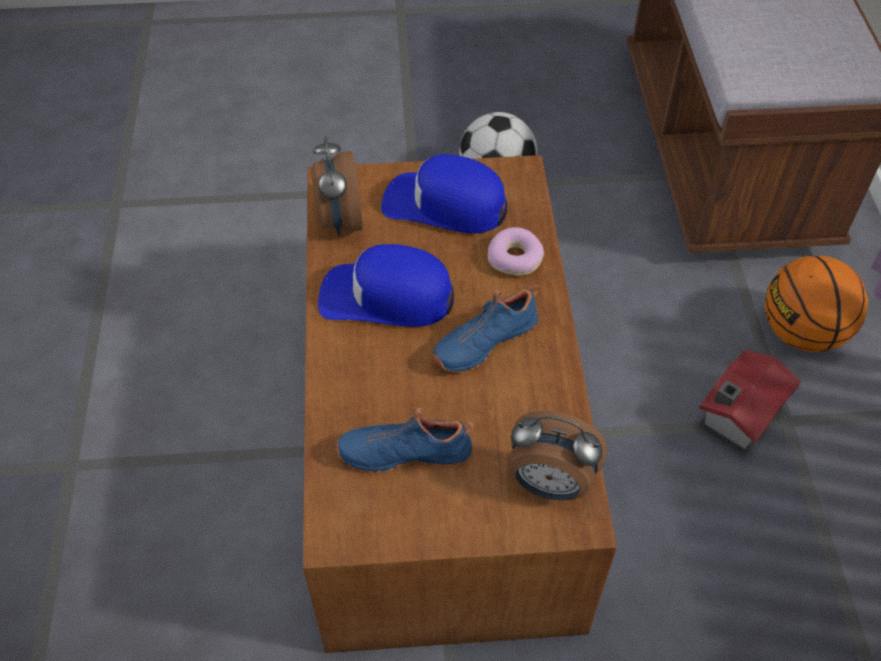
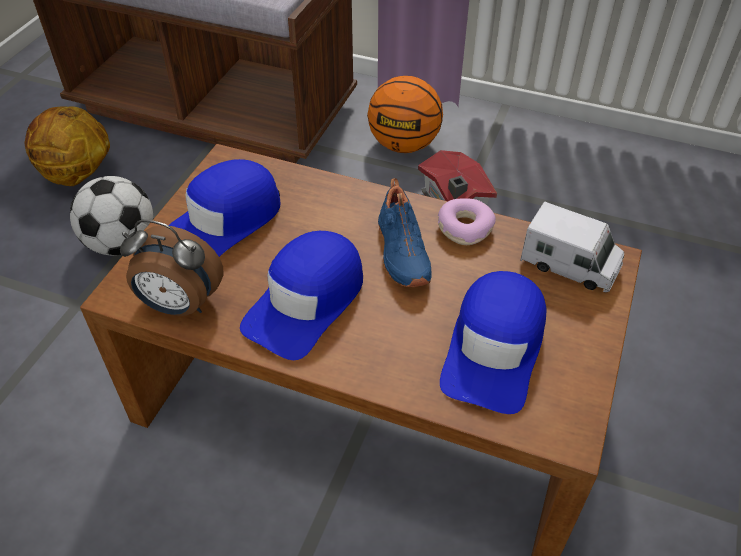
camera: 65 degrees left, 5 degrees down
(404, 450) = (494, 348): blue shoe -> blue cap
(515, 258) = (322, 200): donut -> donut (464, 228)
(549, 484) = (570, 265): alarm clock -> toy truck
(553, 108) = (77, 175): none -> basketball

